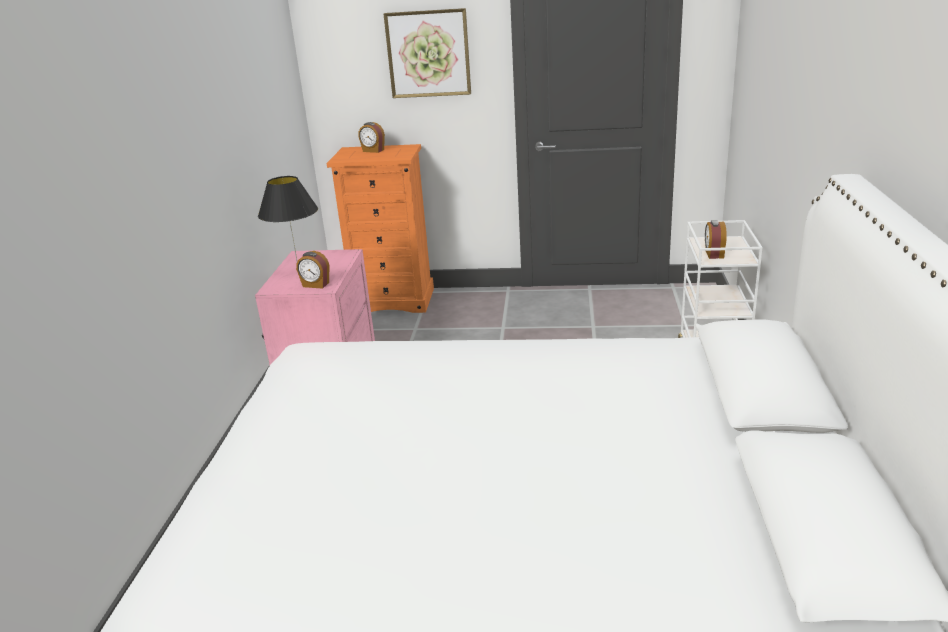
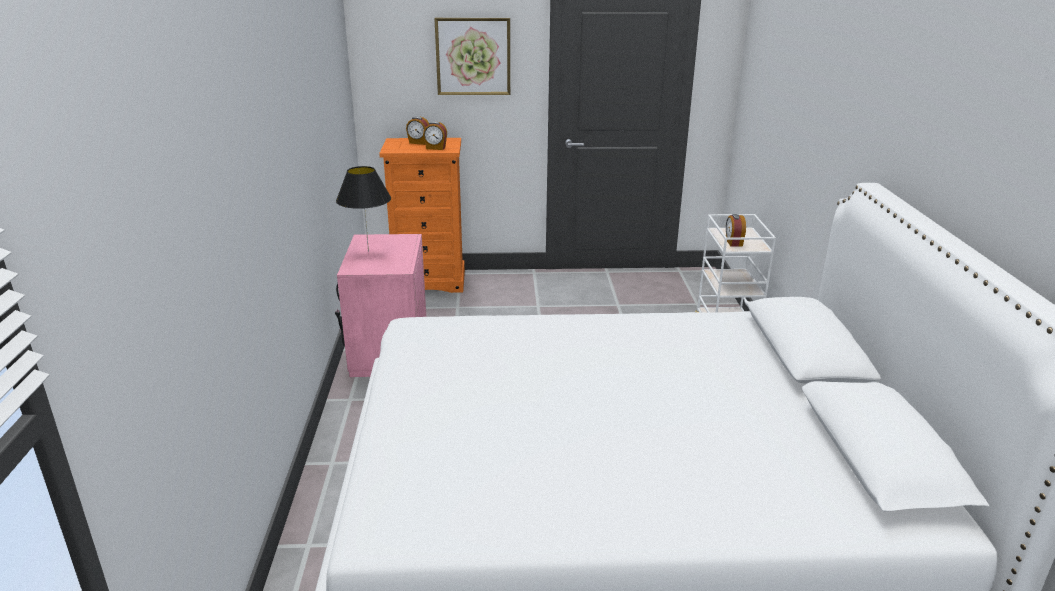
camera: 10 degrees left, 0 degrees up
(315, 285) = (391, 266): alarm clock -> alarm clock (435, 148)

